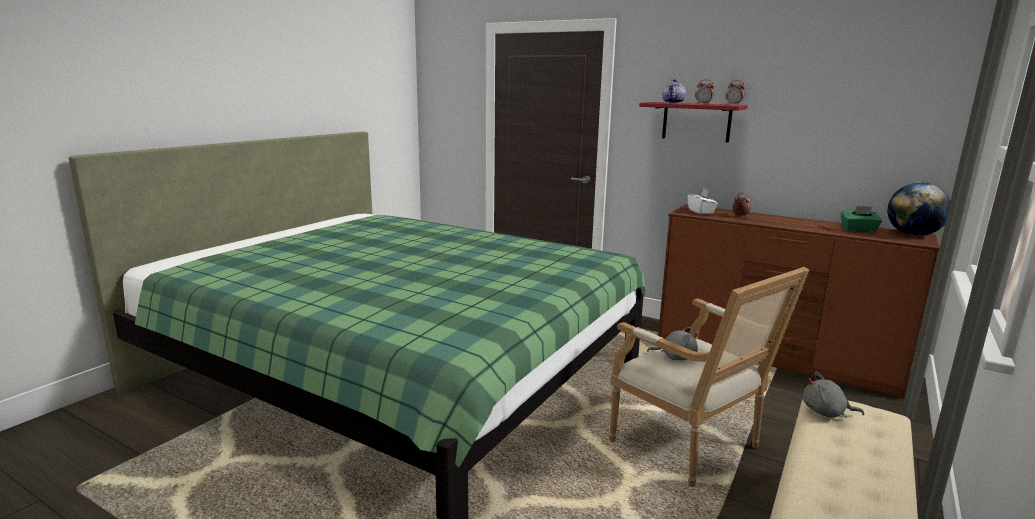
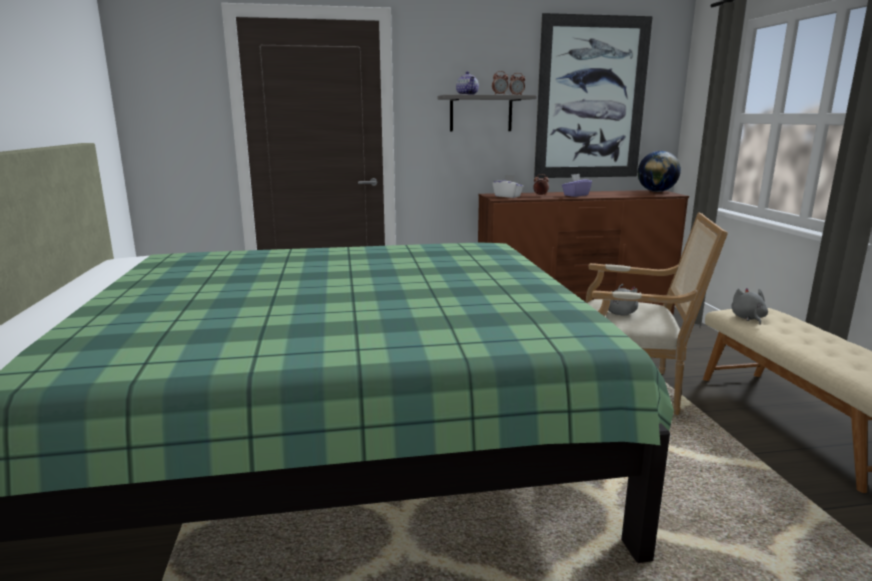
camera: 40 degrees left, 0 degrees up
(696, 121) = (481, 113): red shelf -> grey shelf
(782, 222) = (575, 195): none -> purple tissue box
(826, 412) = (748, 318): grey plush toy -> grey plush toy turned 120 degrees clockwise
(836, 111) = (591, 99): none -> picture
(858, 230) = (626, 193): green tissue box -> none

